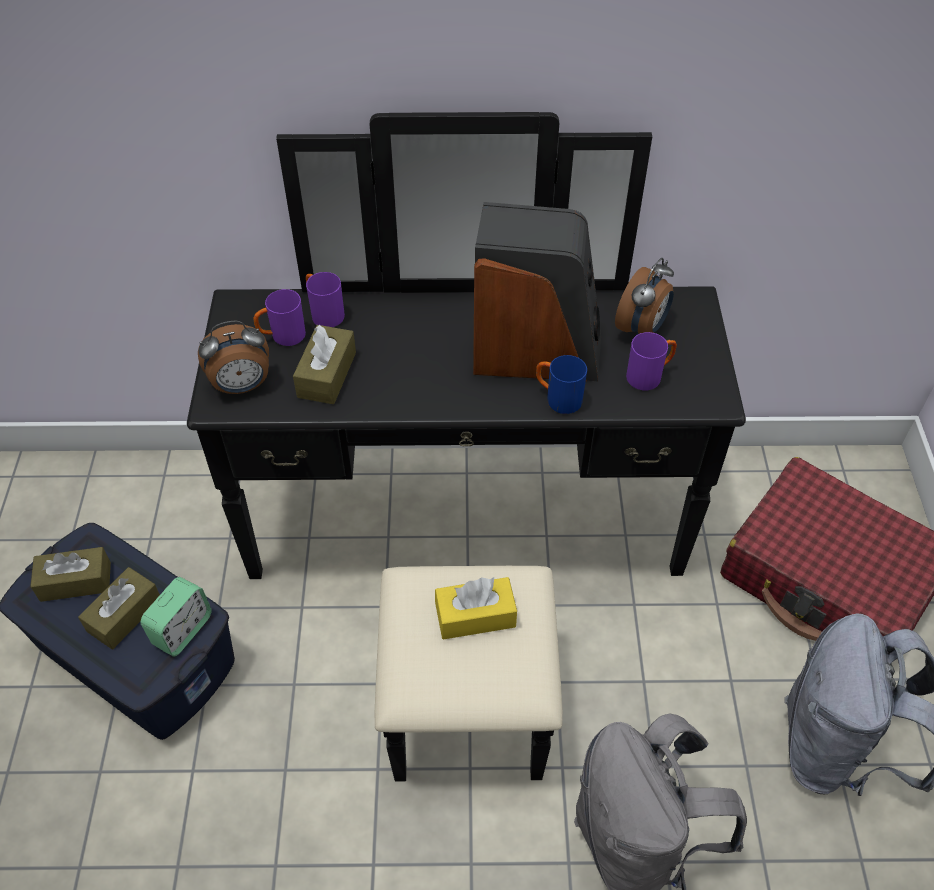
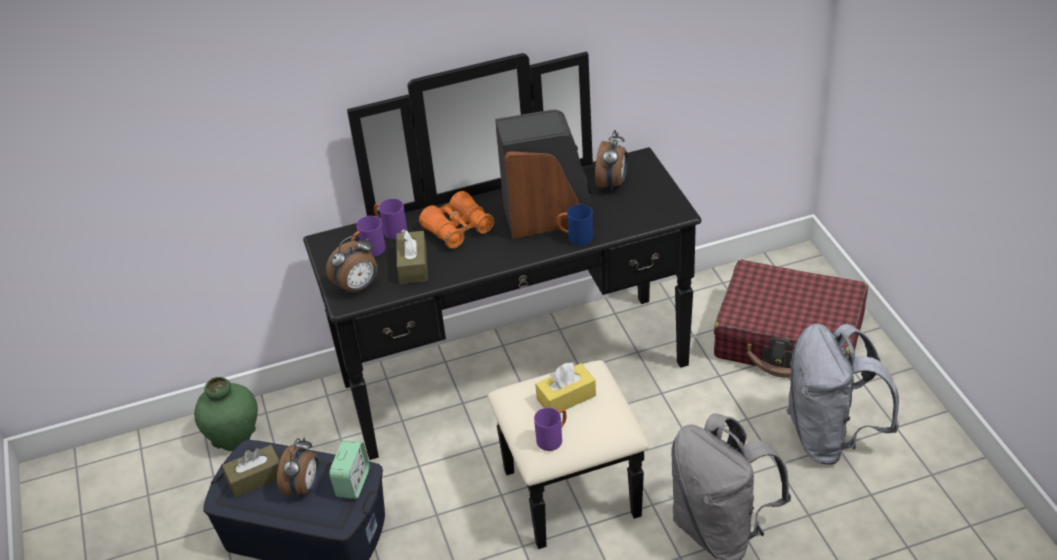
camera: 15 degrees left, 10 degrees down
(115, 498) = (234, 438): none -> green vase
(124, 615) = (304, 487): brown tissue box -> alarm clock
(409, 337) = (458, 229): none -> orange binoculars
(649, 376) = (629, 209): purple mug -> purple mug (553, 438)

